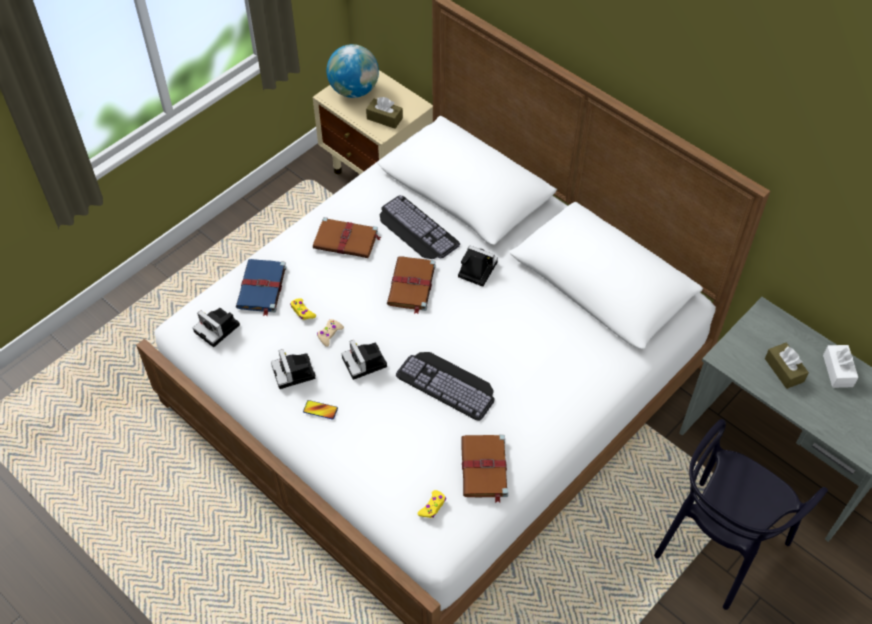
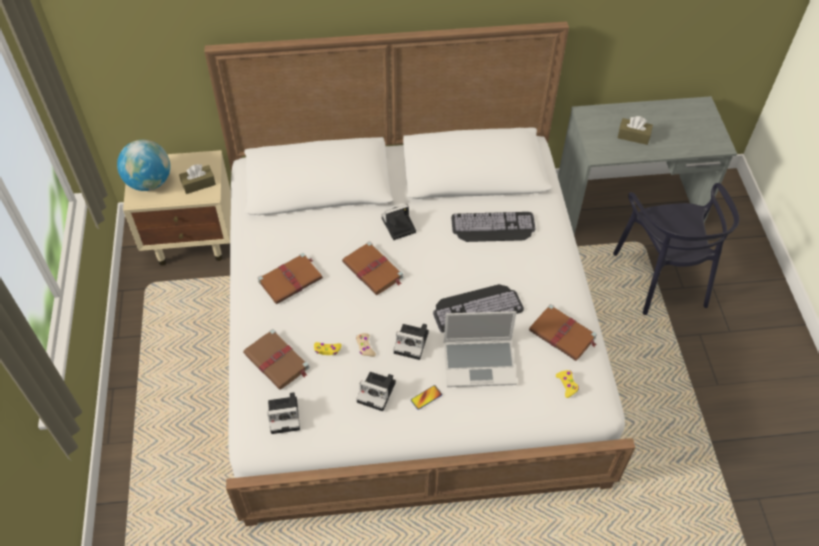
camera: 50 degrees left, 0 degrees up
(261, 288) = (277, 361): blue book -> brown book
(392, 425) = (480, 363): none -> laptop
(415, 229) = (326, 234): keyboard -> keyboard (492, 228)
(837, 371) = (655, 114): white tissue box -> none

